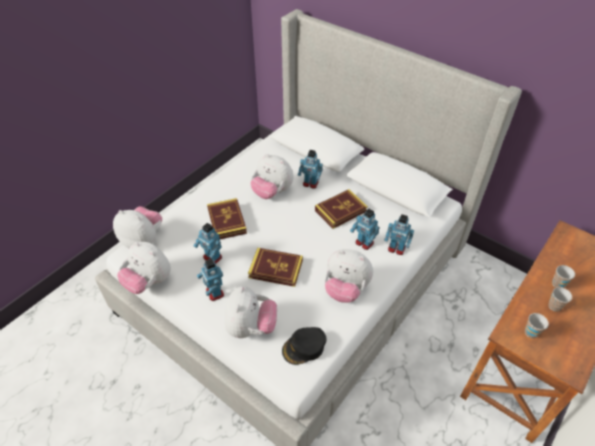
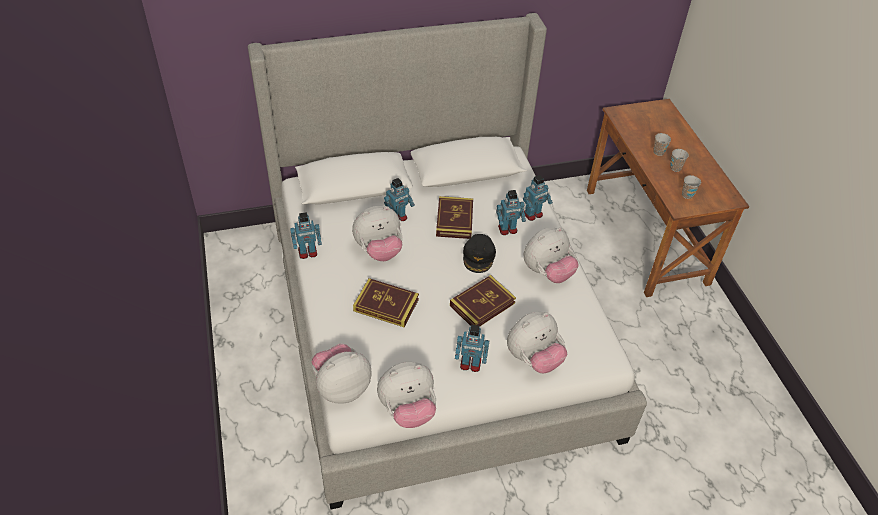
camera: 55 degrees left, 0 degrees up
(212, 258) = (425, 342): toy robot -> toy robot (307, 252)
(251, 327) = (533, 359): plush toy -> plush toy turned 105 degrees clockwise
(304, 348) = (585, 335): black cap -> black cap (479, 256)

